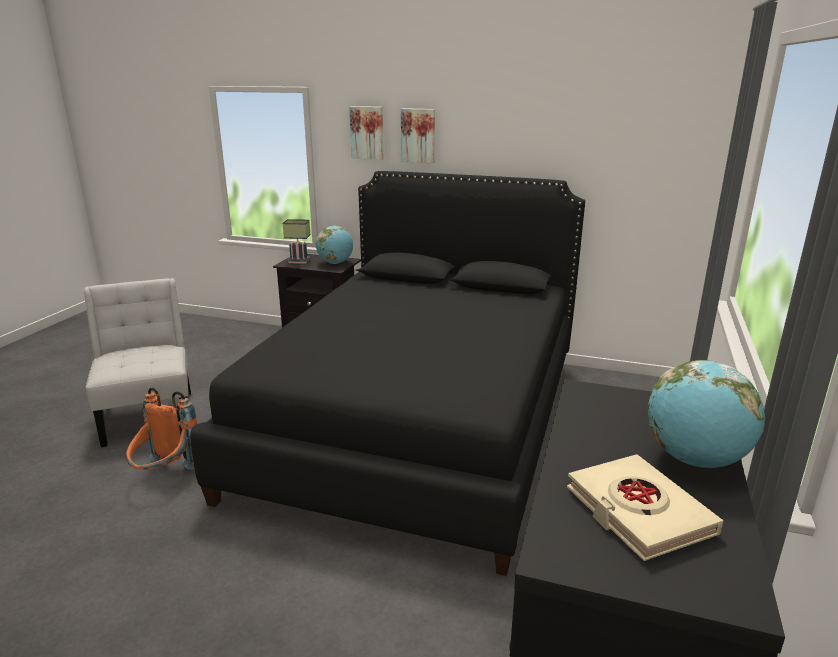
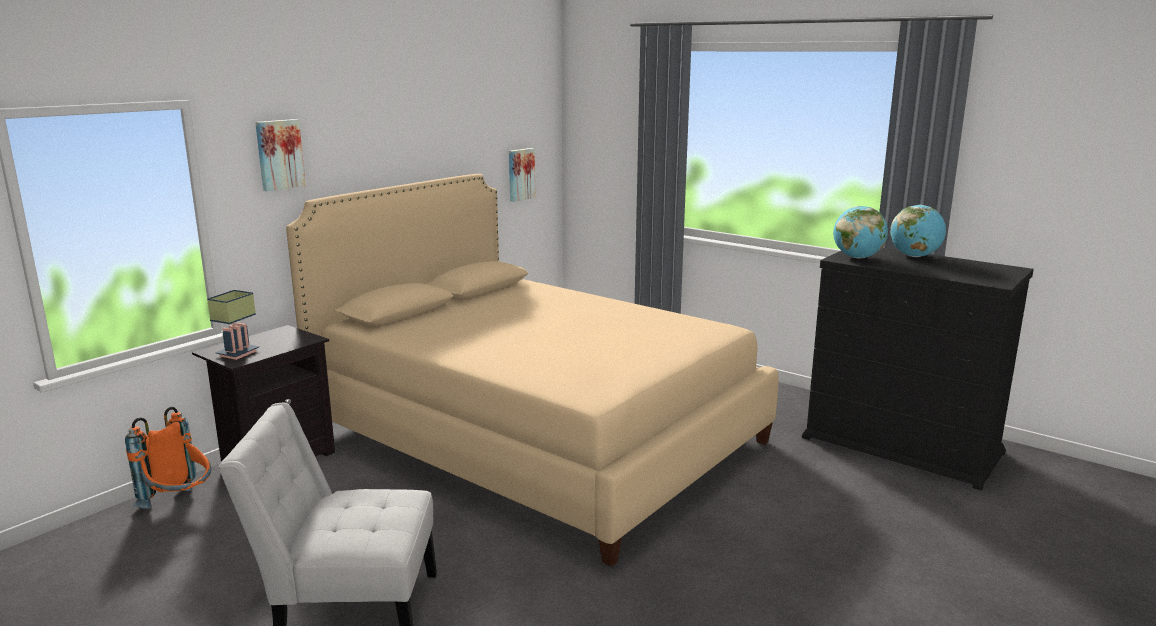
camera: 70 degrees left, 5 degrees down
(165, 475) = (530, 595): orange backpack -> orange backpack (180, 505)
(335, 263) = (284, 337): globe -> globe (857, 257)
(418, 135) = (339, 149): picture -> picture (520, 174)
(419, 422) = (537, 436): black bed -> beige bed
(638, 512) = (961, 269): beige book -> none

